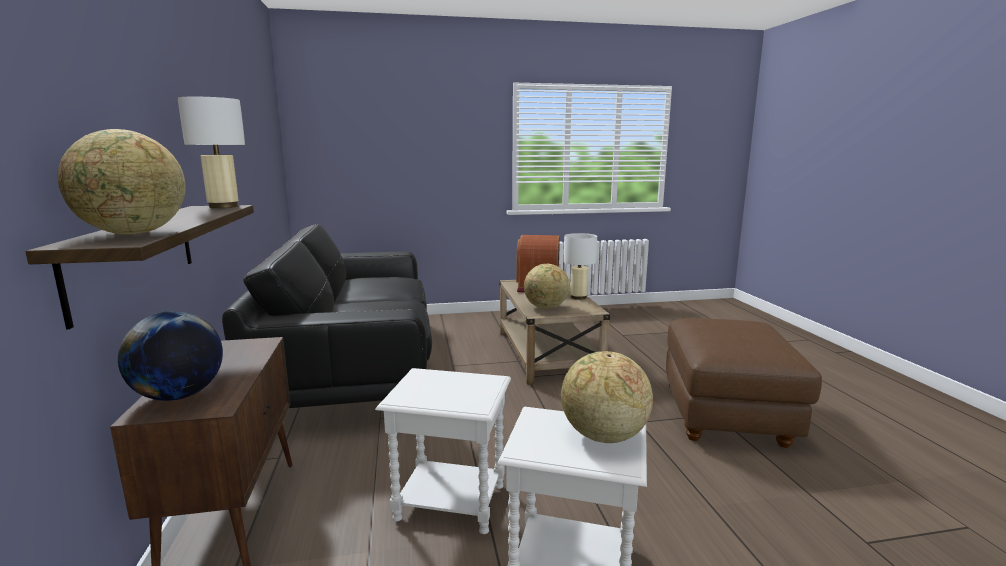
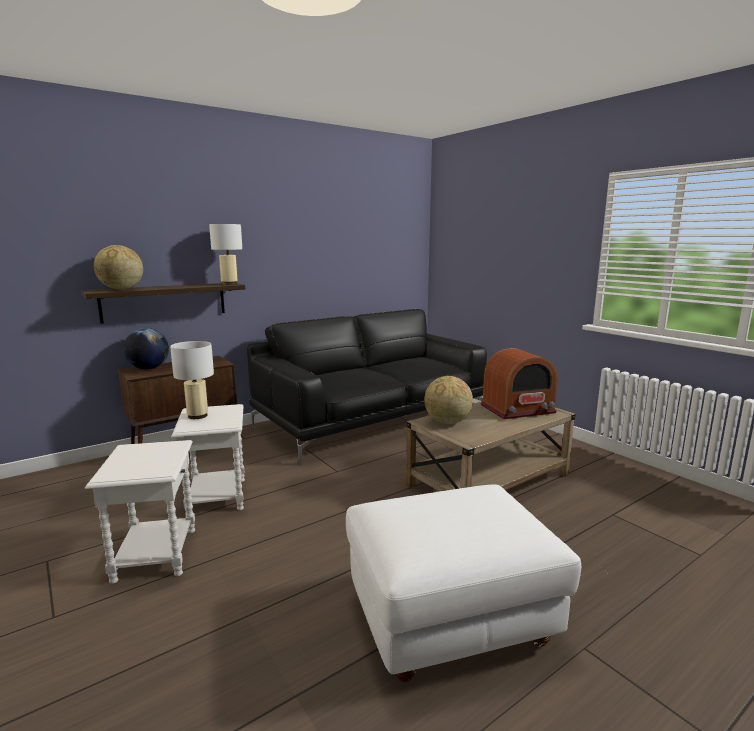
camera: 65 degrees right, 0 degrees up
(578, 297) = (505, 429): white table lamp -> white table lamp (197, 416)
(603, 436) = (144, 466): globe -> none
(727, 415) = (449, 620): brown ottoman -> white ottoman

